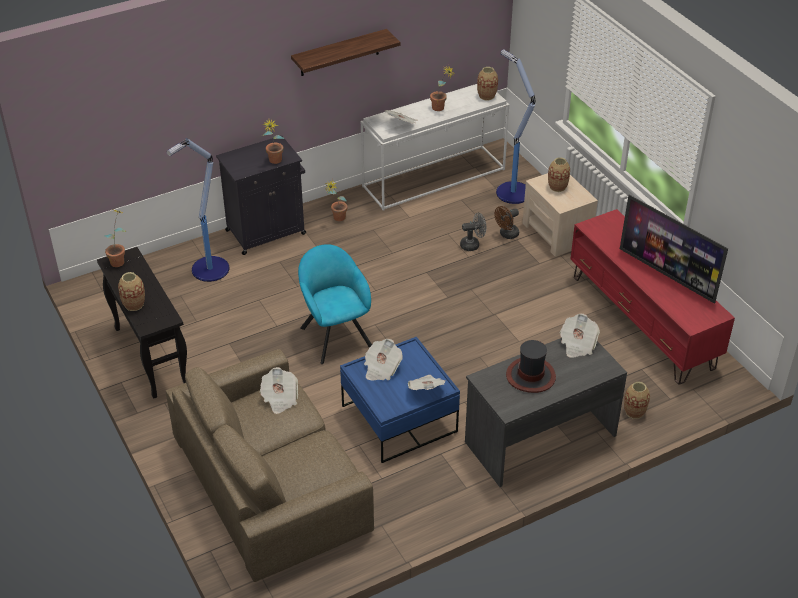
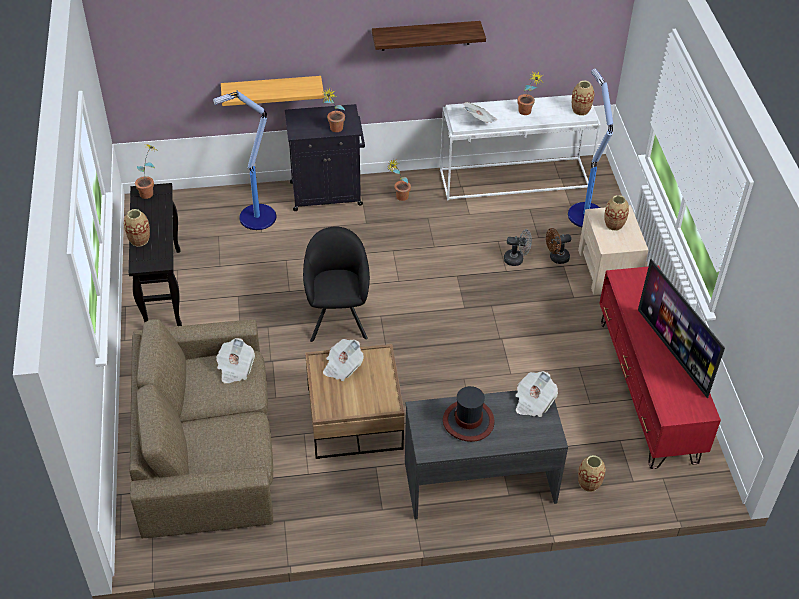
camera: 20 degrees right, 5 degrees up
(202, 137) = (272, 90): none -> shelf
(335, 334) = (338, 315): turquoise armchair -> black armchair
(399, 419) = (354, 419): blue coffee table -> brown coffee table
(426, 390) = (373, 401): newspaper -> none

